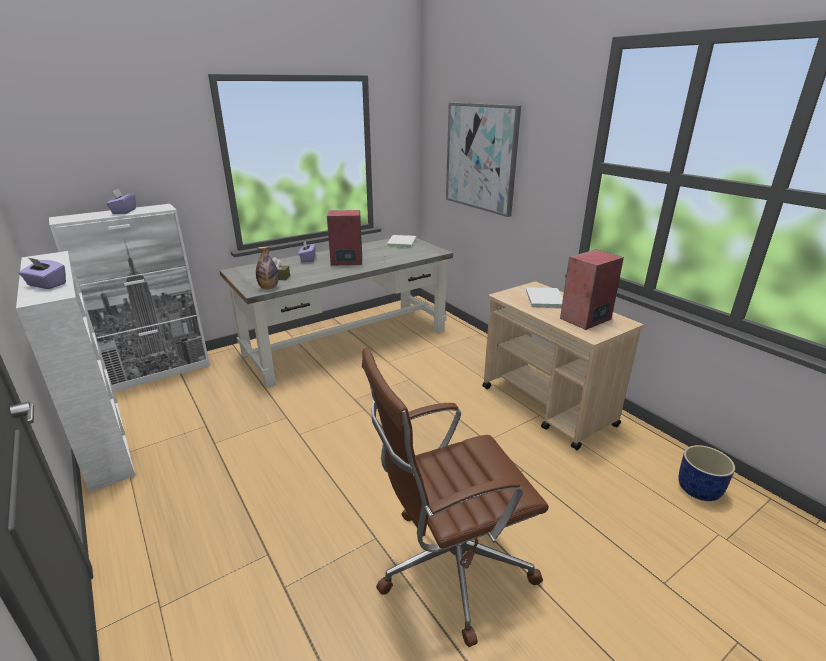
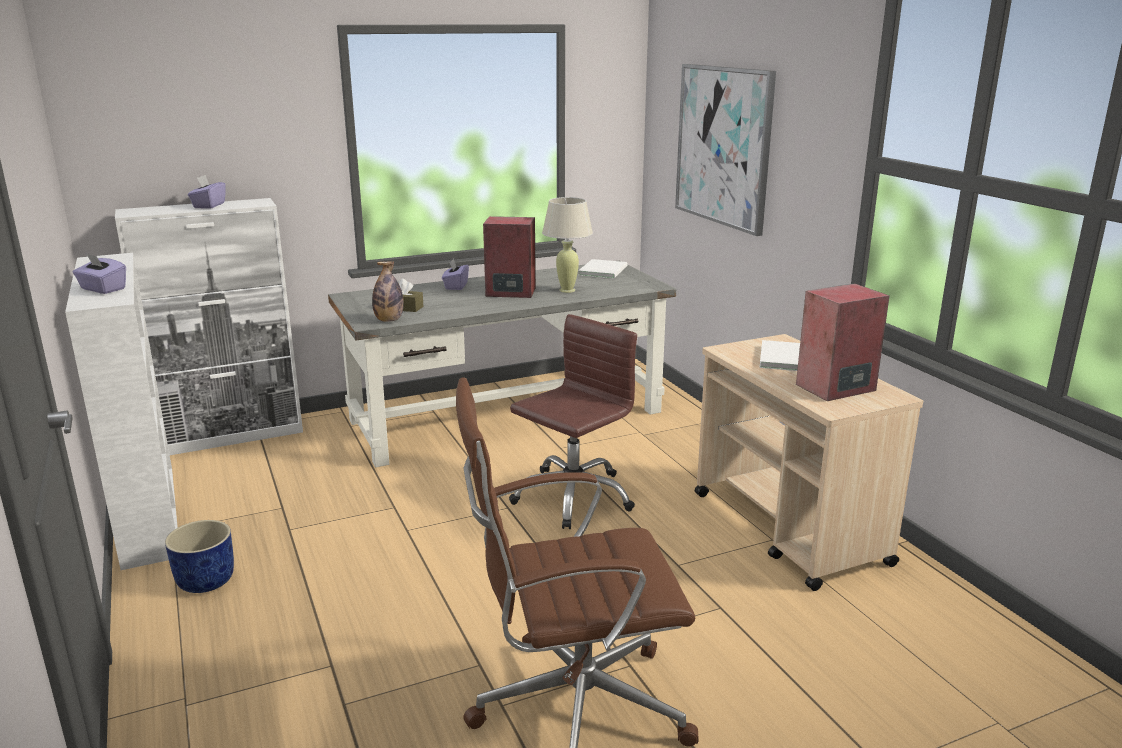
camera: 10 degrees right, 5 degrees down
(383, 258) = (567, 290): none -> beige table lamp
(405, 396) = (572, 496): none -> brown office chair
(699, 490) = (993, 663): blue planter -> blue planter (206, 581)

